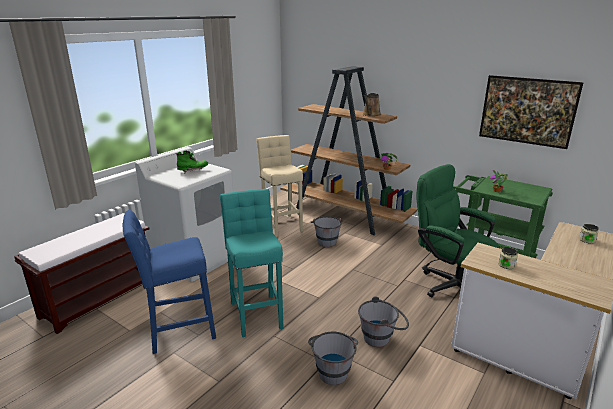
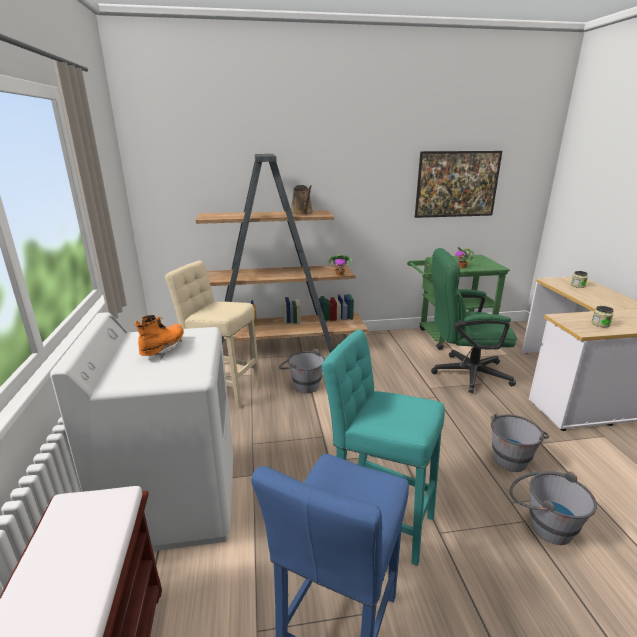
camera: 45 degrees left, 0 degrees up
(193, 170) = (163, 349): green boot -> orange boot

